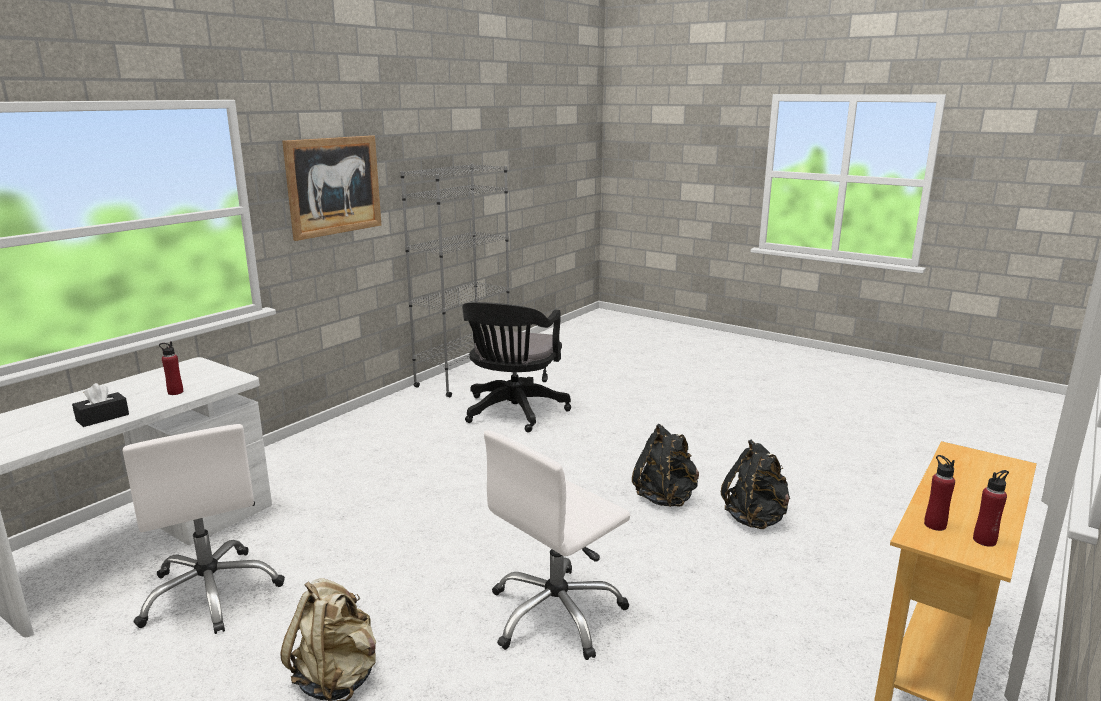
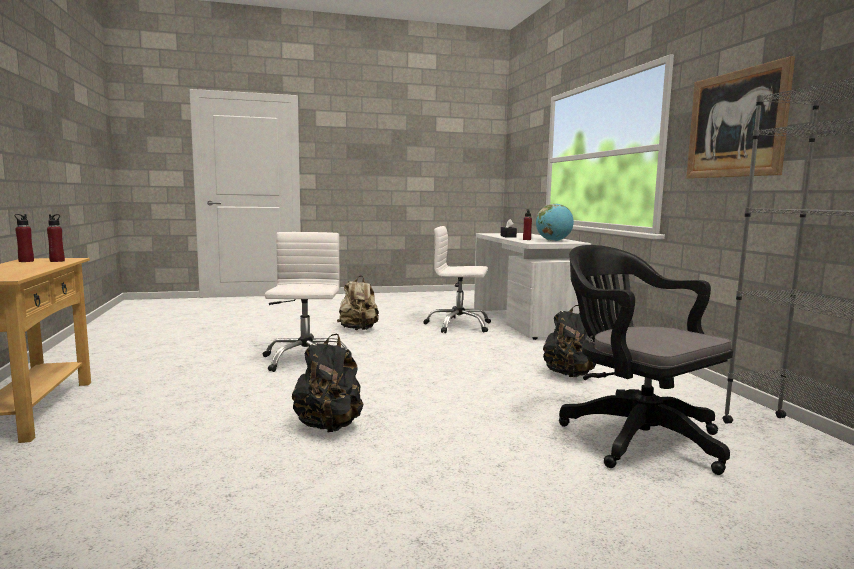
camera: 130 degrees right, 10 degrees down
(188, 375) = (553, 241): none -> globe
(755, 518) = (222, 443): black backpack -> black backpack (569, 375)

